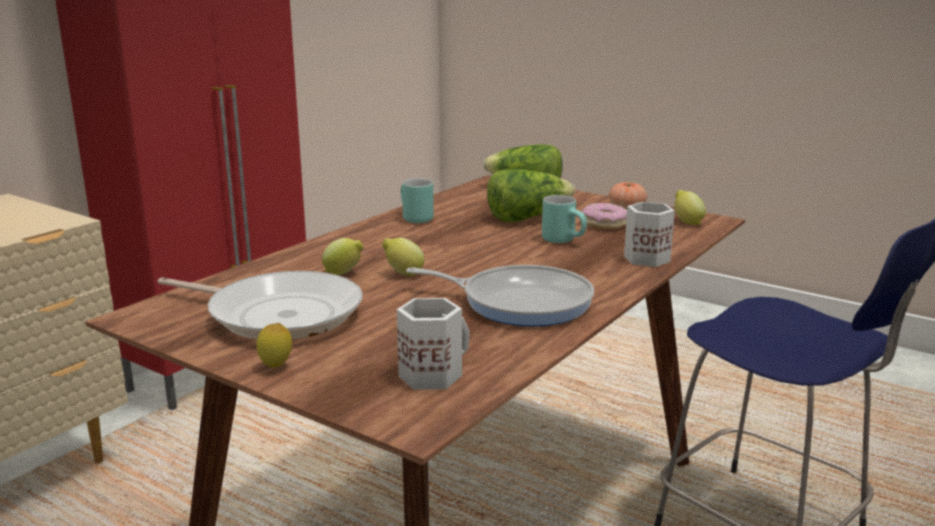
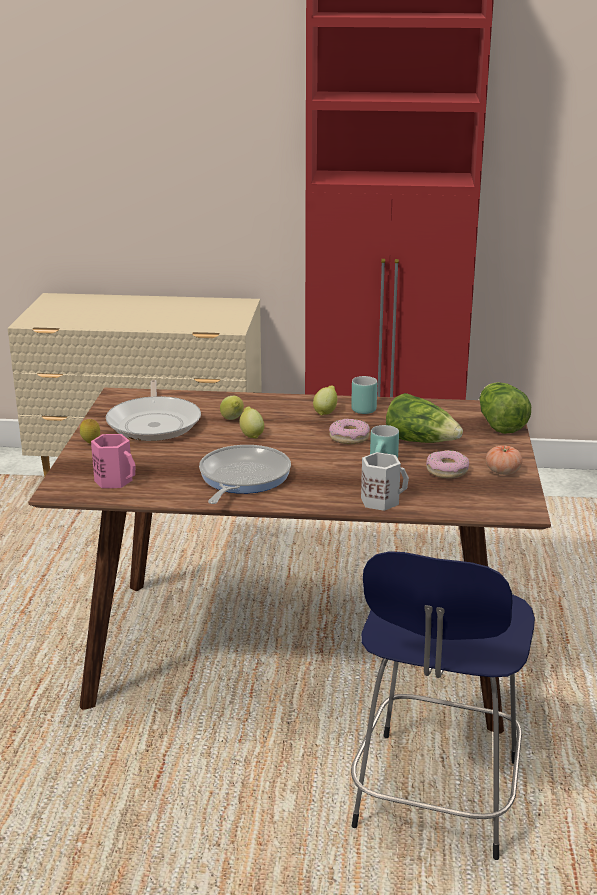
camera: 60 degrees right, 5 degrees up
(431, 374) = (115, 480): white mug -> pink mug
(478, 238) = (349, 437): none -> donut
(519, 302) = (242, 478): frying pan -> frying pan turned 150 degrees counterclockwise
(687, 222) = (499, 501): lemon -> lemon (326, 412)

